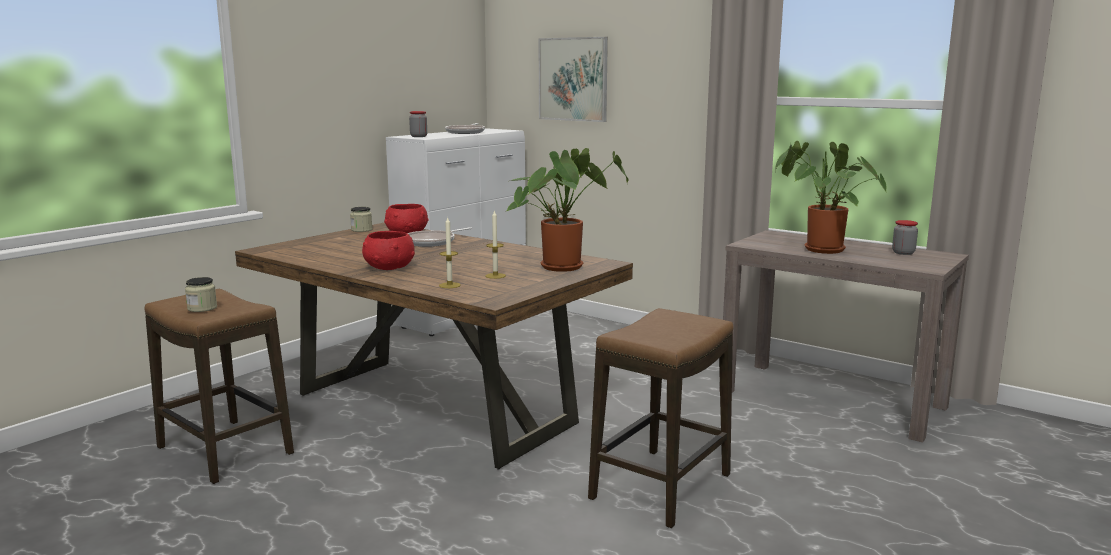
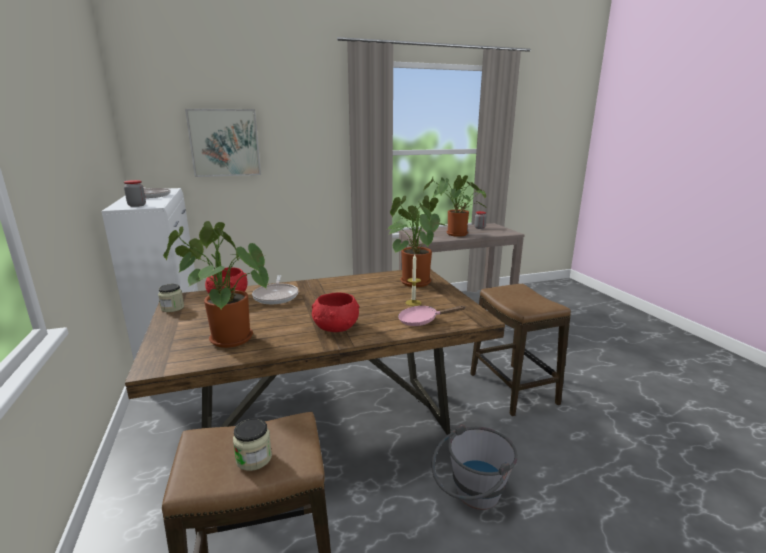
camera: 55 degrees left, 5 degrees up
(325, 251) = (226, 339): none -> potted plant
(404, 505) = (471, 496): none -> grey bucket
(449, 285) = (422, 321): candle -> pink frying pan

